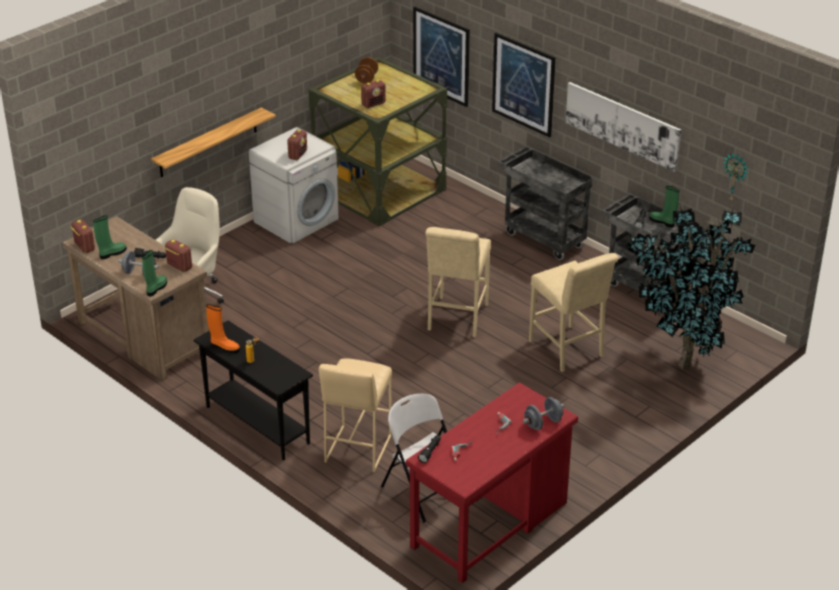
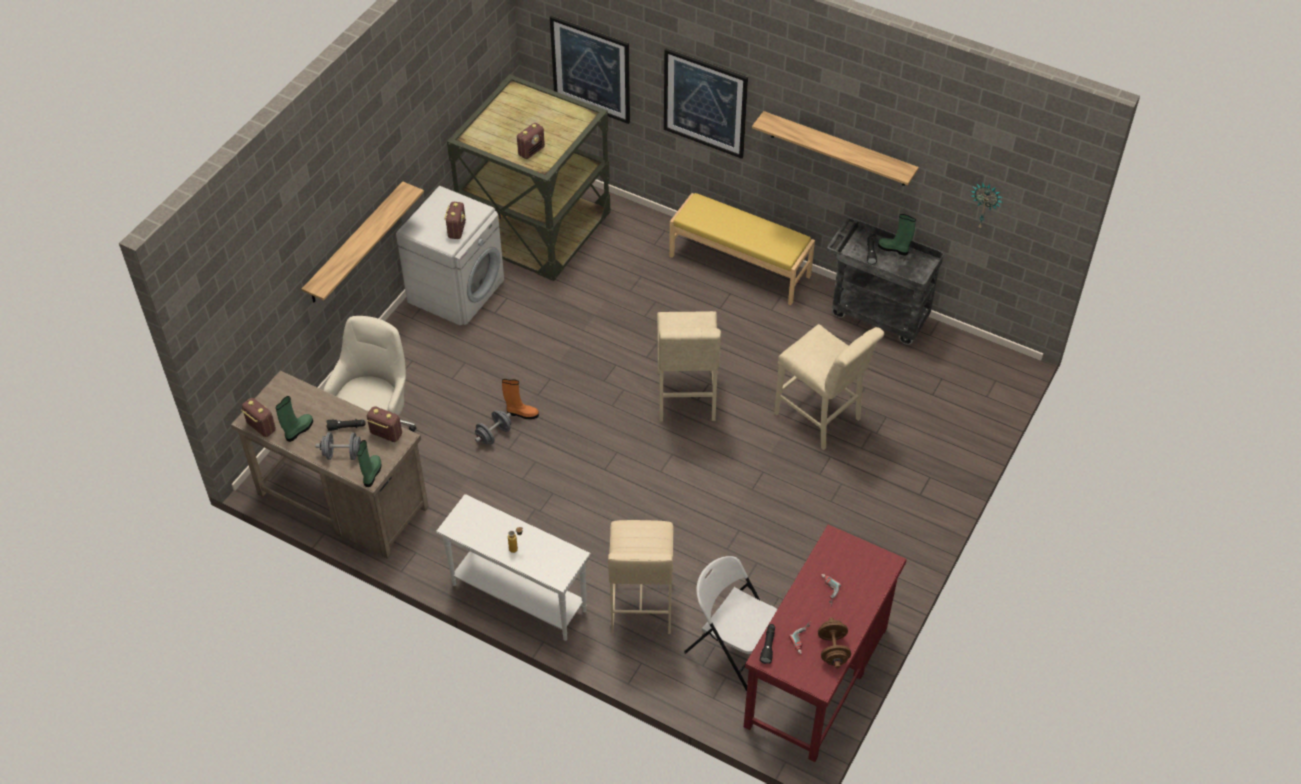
camera: 15 degrees left, 15 degrees up
(224, 347) = (476, 536): orange boot -> orange boot (521, 413)
(256, 425) = (517, 598): black console table -> white console table
(366, 79) = (508, 112): brown dumbbell -> brown dumbbell (833, 650)
(541, 239) = (740, 265): black cart -> yellow bench
(543, 423) = (873, 578): grey dumbbell -> grey dumbbell (494, 435)
(622, 125) = (838, 149): picture -> shelf
(677, 361) = (938, 409): potted plant -> none

